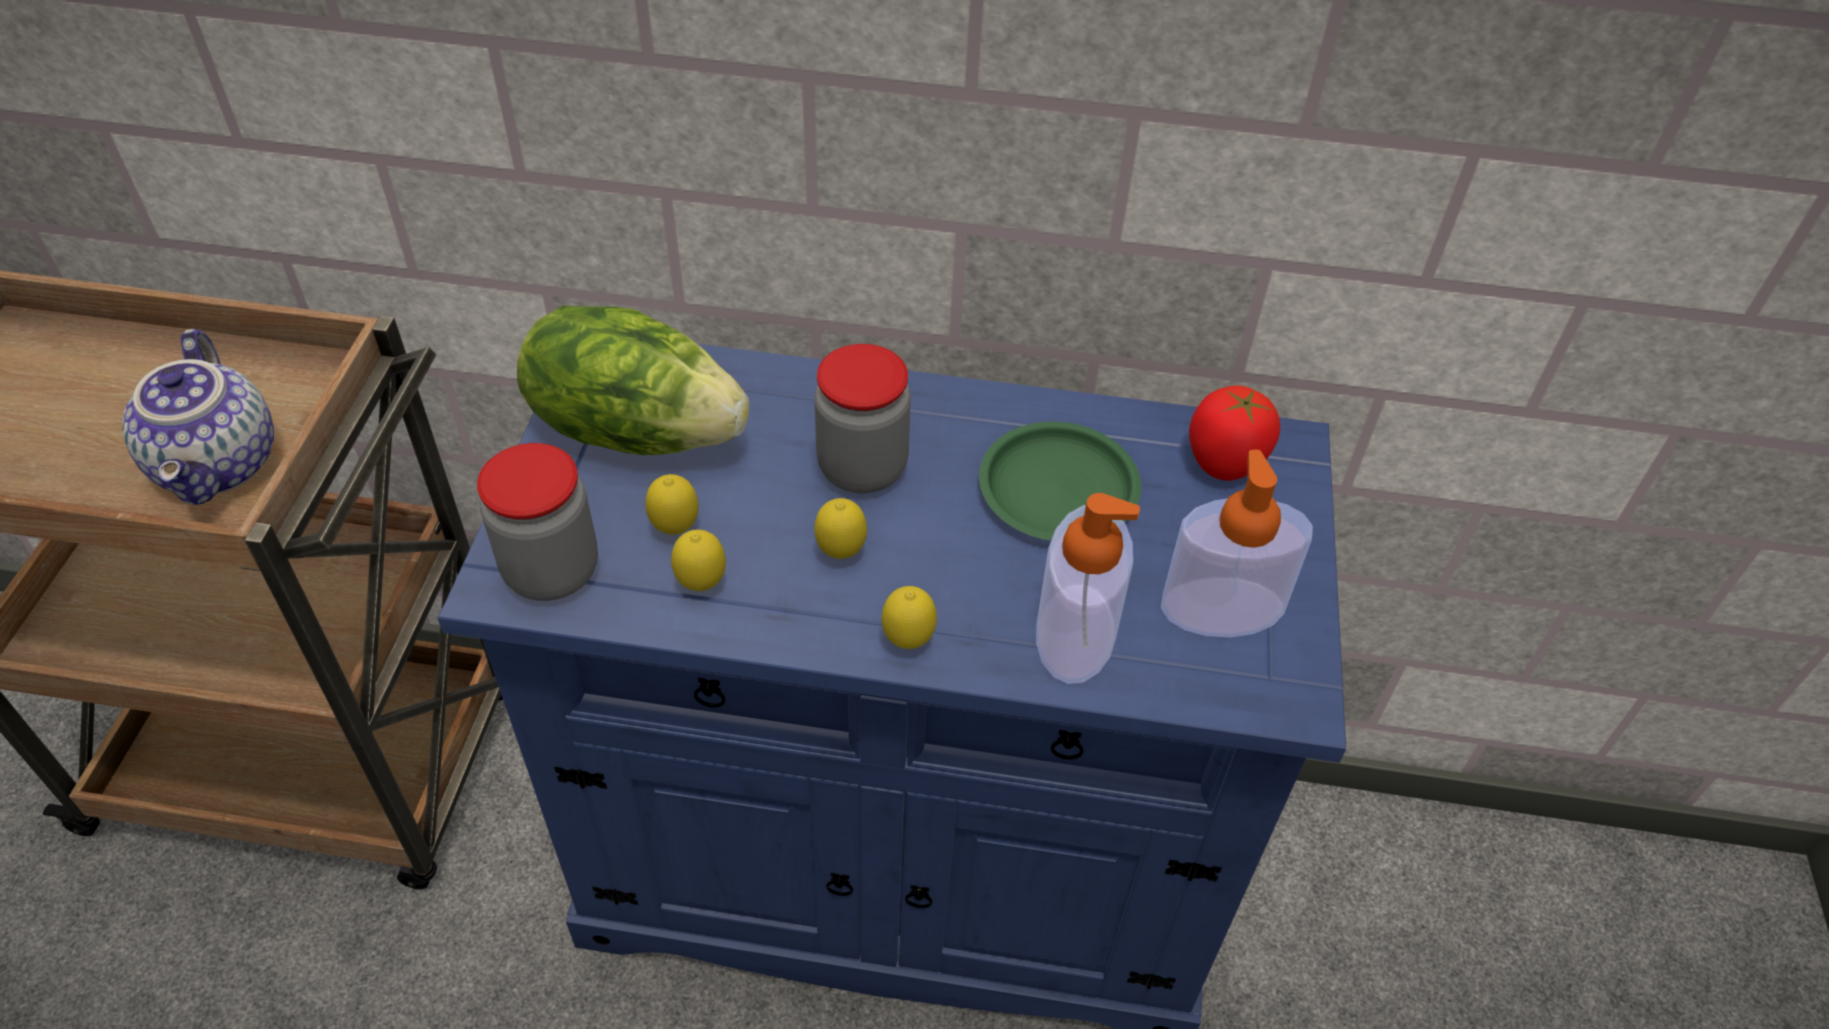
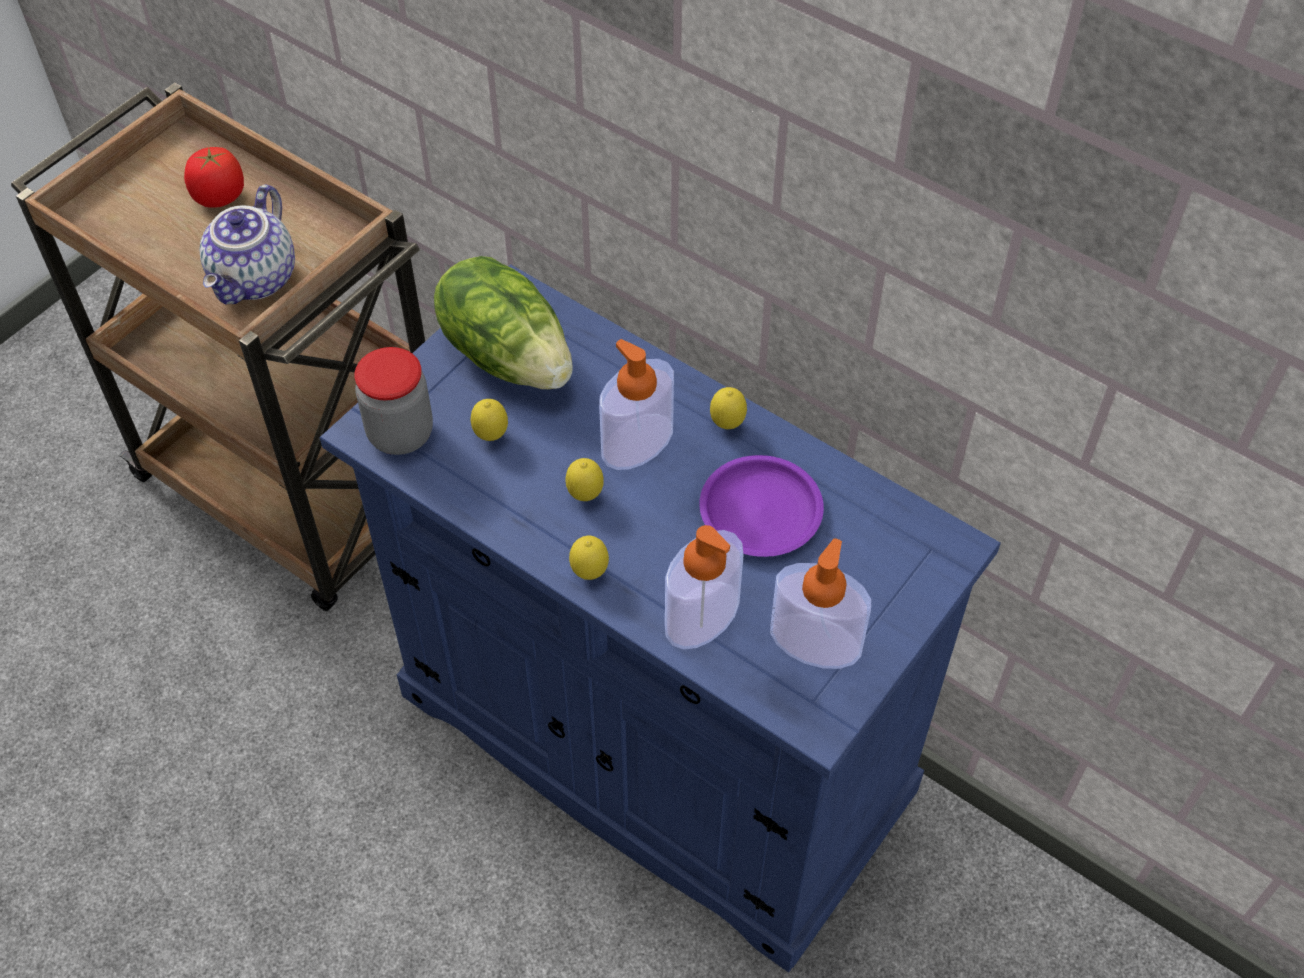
camera: 30 degrees right, 5 degrees up
(701, 584) = (485, 481): lemon -> lemon (727, 425)
(862, 468) = (637, 442): jar -> soap dispenser
(1059, 491) = (760, 512): green plate -> purple plate
(1224, 462) = (896, 540): tomato -> tomato (219, 198)

